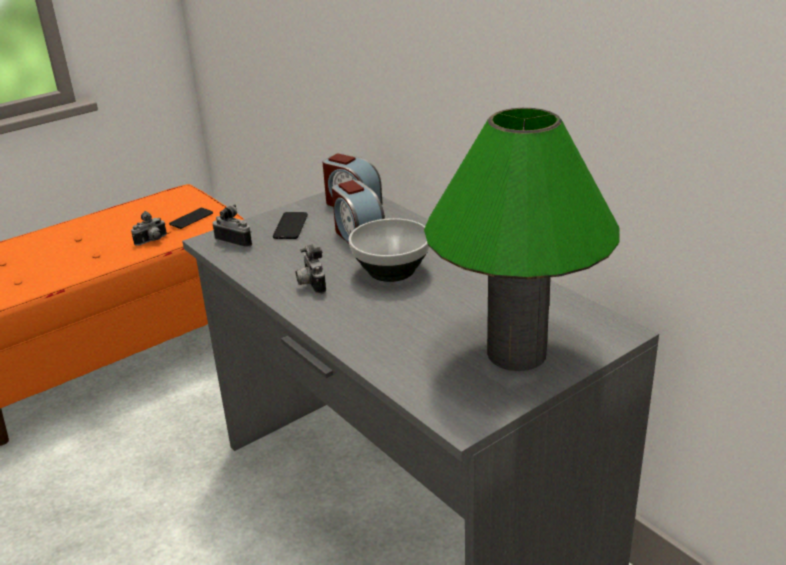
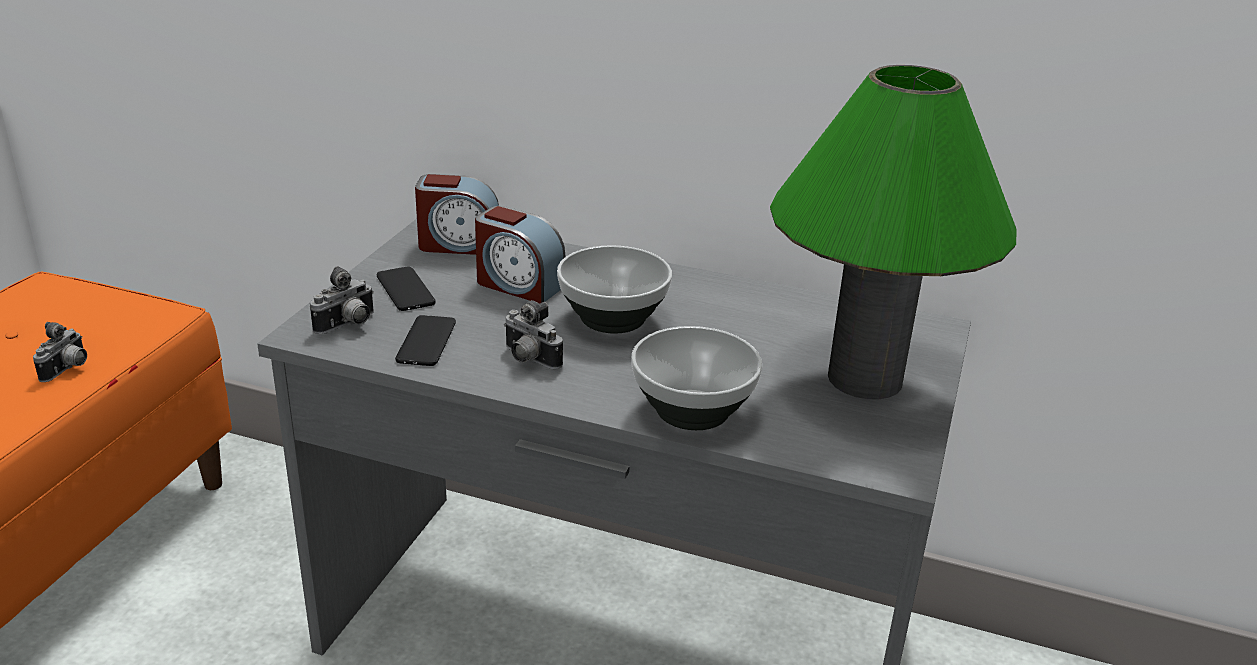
camera: 35 degrees left, 0 degrees up
(191, 219) = (103, 322): phone -> phone (426, 341)
(236, 241) = (348, 325): camera -> camera turned 135 degrees clockwise
(372, 343) = (694, 411): none -> bowl

